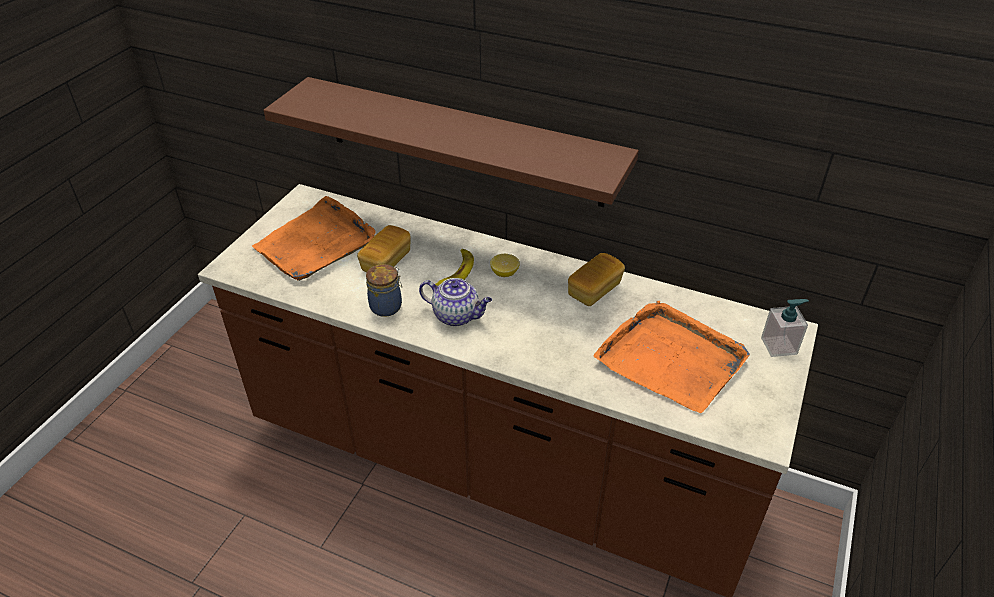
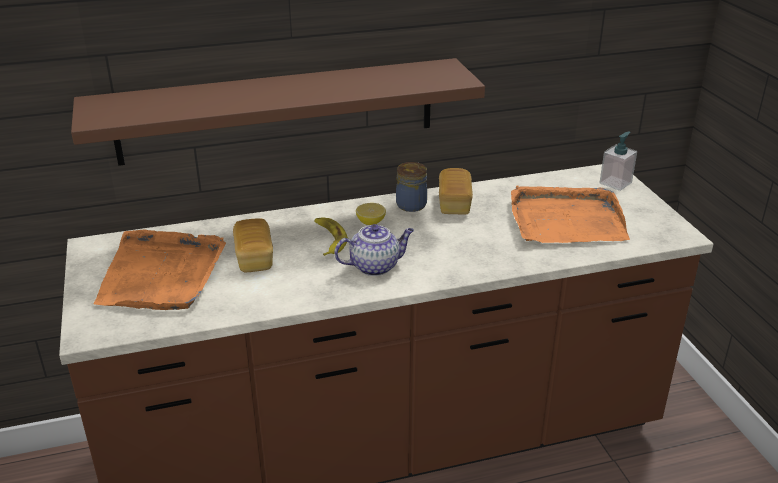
camera: 40 degrees left, 10 degrees down
(387, 306) = (305, 287): jar -> jar (411, 204)

